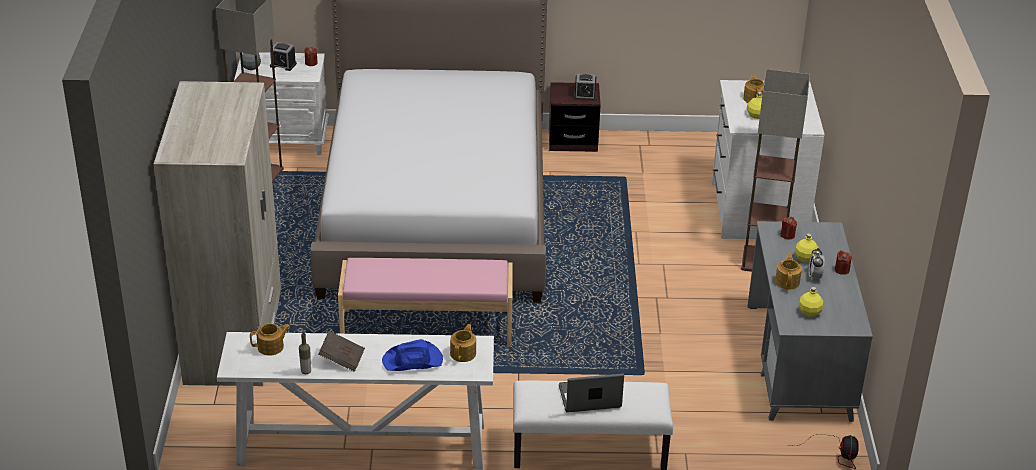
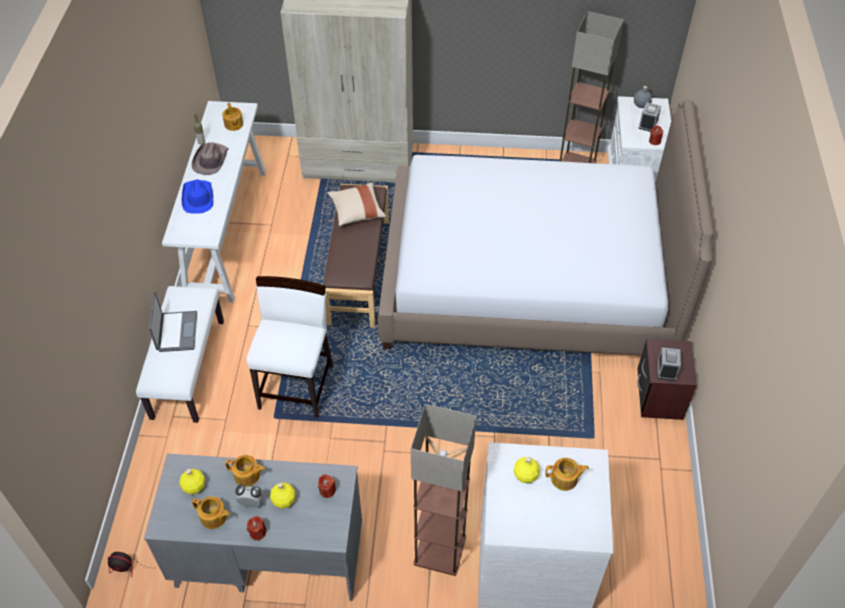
camera: 95 degrees right, 15 degrees up
(342, 359) = (210, 160): brown book -> brown hat
(391, 275) = (357, 211): none -> beige pillow
(427, 327) = (359, 271): pink bench -> brown bench
(463, 353) = (199, 227): teapot -> teapot (214, 517)
(599, 361) = (297, 386): none -> white chair

